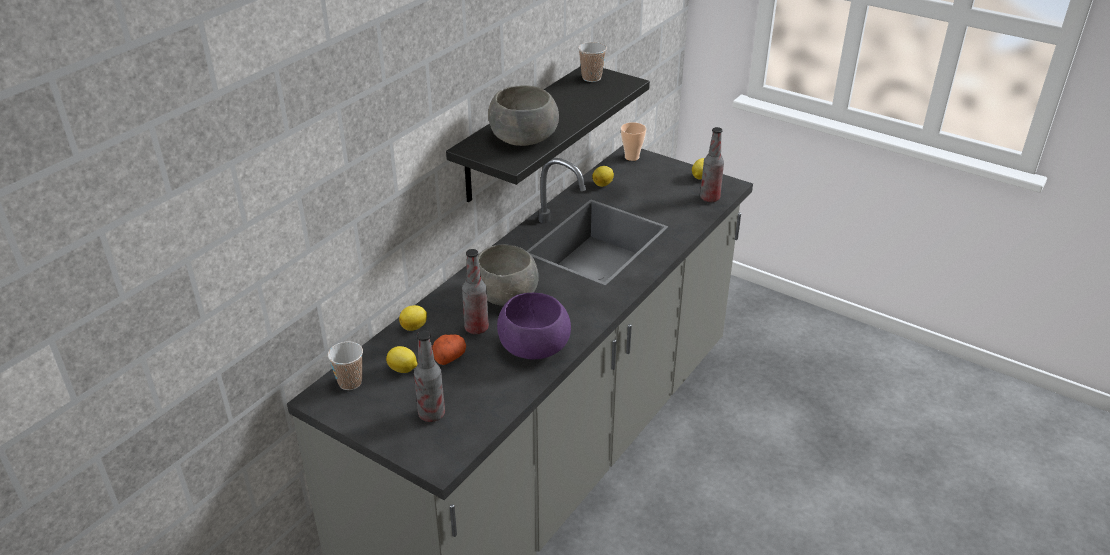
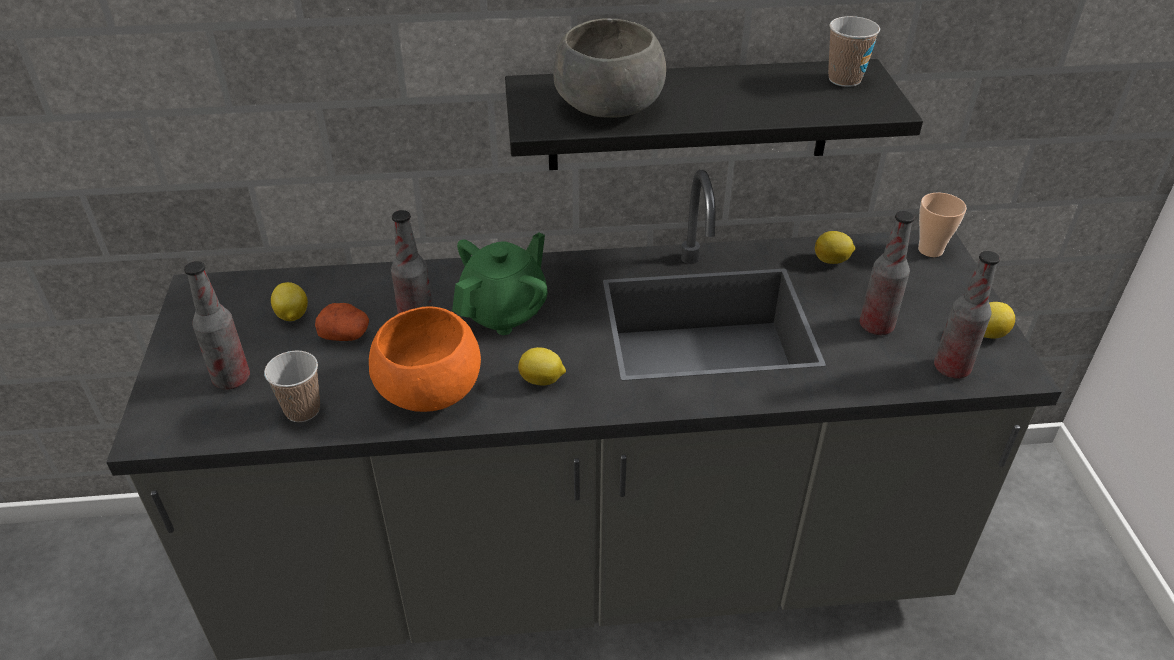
camera: 50 degrees right, 5 degrees up
(350, 382) = (239, 294): cup -> cup (302, 410)
(414, 327) = (374, 282): lemon -> lemon (542, 380)
(506, 295) = (504, 312): grey bowl -> green teapot
(533, 347) = (428, 388): purple bowl -> orange bowl
(661, 200) = (876, 326): none -> bottle

